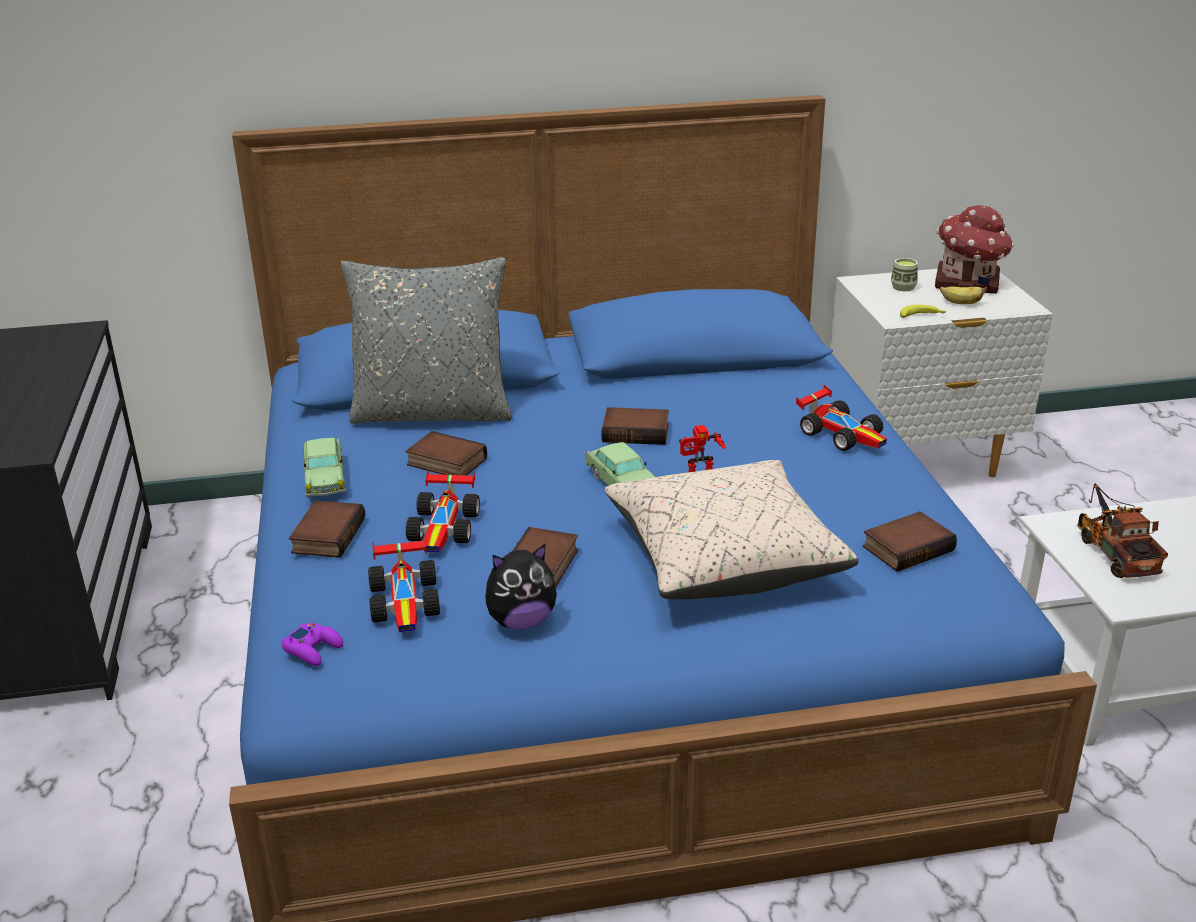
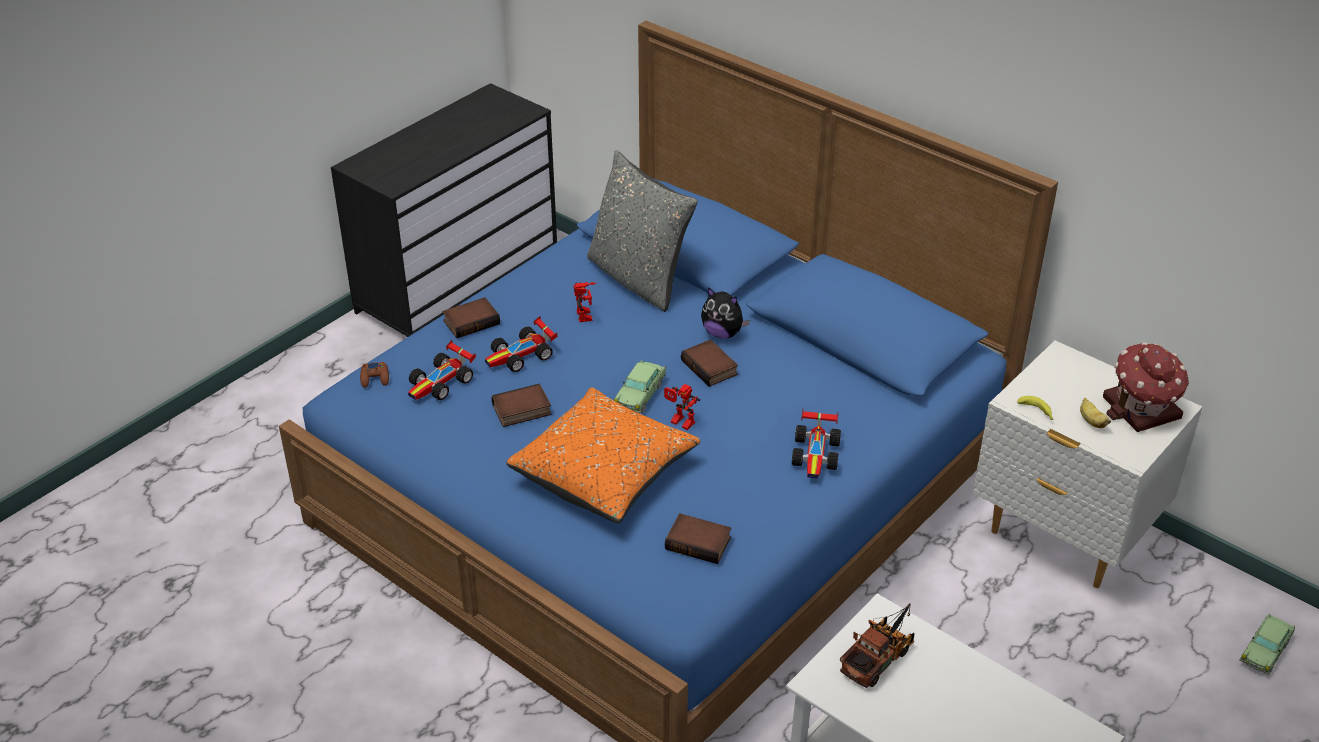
camera: 50 degrees right, 10 degrees up
(313, 649) = (375, 378): purple game controller -> brown game controller
(325, 479) = (523, 287): toy car -> toy car (1265, 651)
(444, 462) = (587, 316): book -> toy robot
(521, 621) = (465, 431): plush toy -> plush toy (722, 333)
(724, 558) = (604, 473): beige pillow -> orange pillow
(903, 287) = (1081, 380): cup -> none

